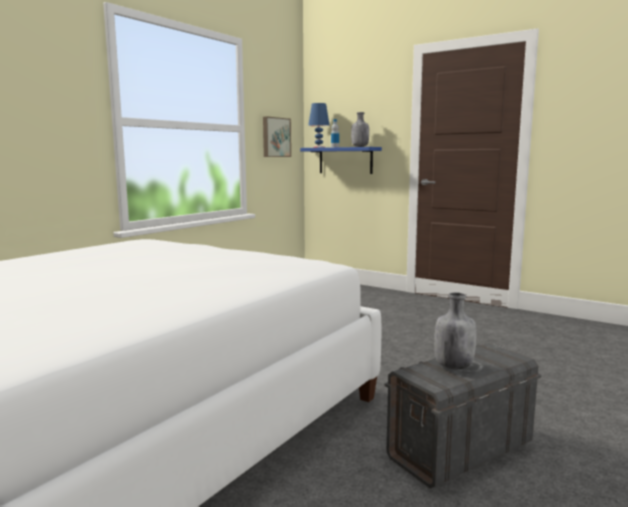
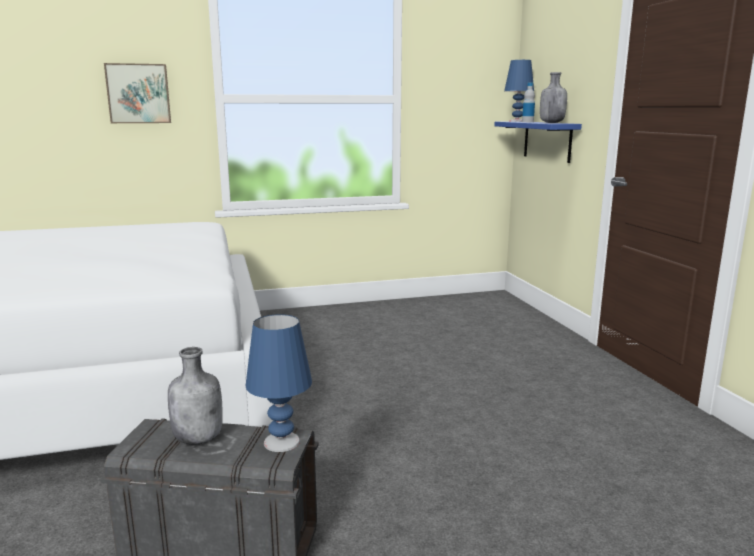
camera: 40 degrees right, 5 degrees up
(275, 137) = (458, 108): picture -> picture (138, 93)
(493, 352) = (281, 442): none -> blue table lamp

